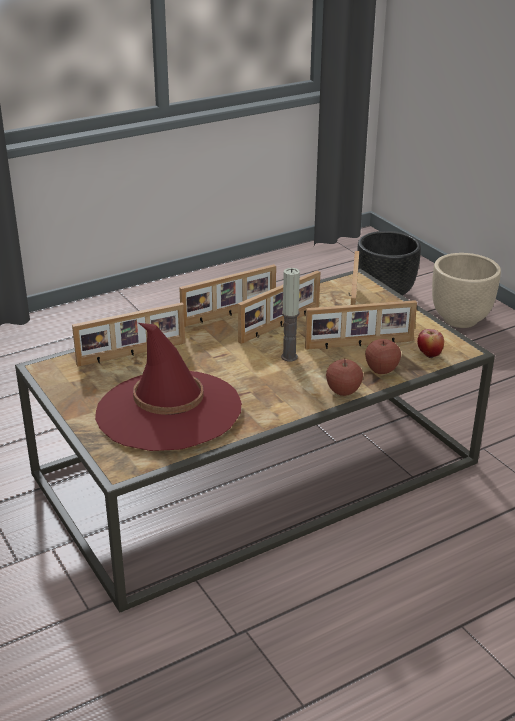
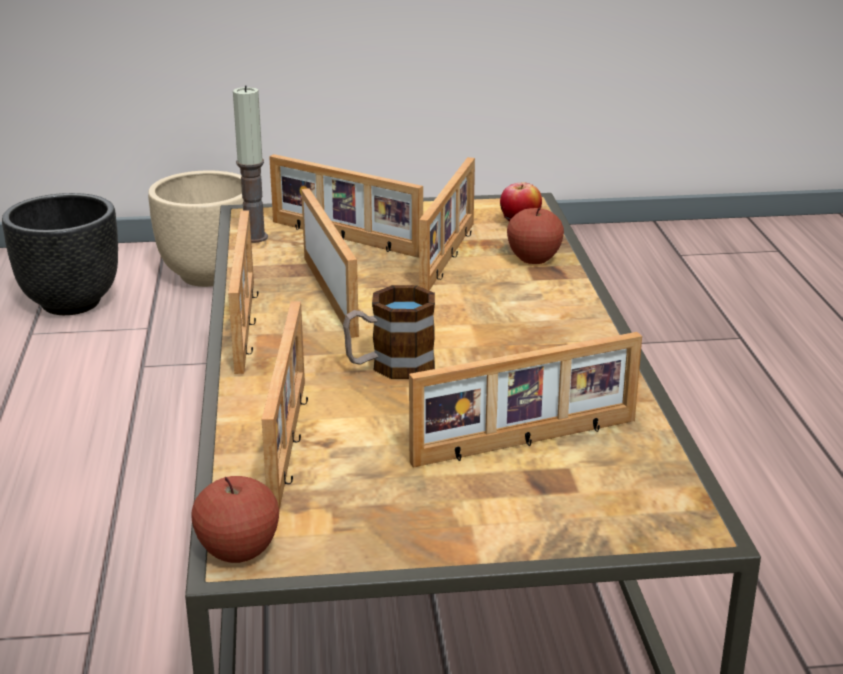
camera: 65 degrees left, 5 degrees down
(168, 410) = (526, 443): red hat -> picture frame
(216, 359) = (390, 367): none -> mug
(289, 357) = (438, 309): candle -> candle (254, 237)
(343, 391) = (572, 295): apple -> apple (238, 551)

